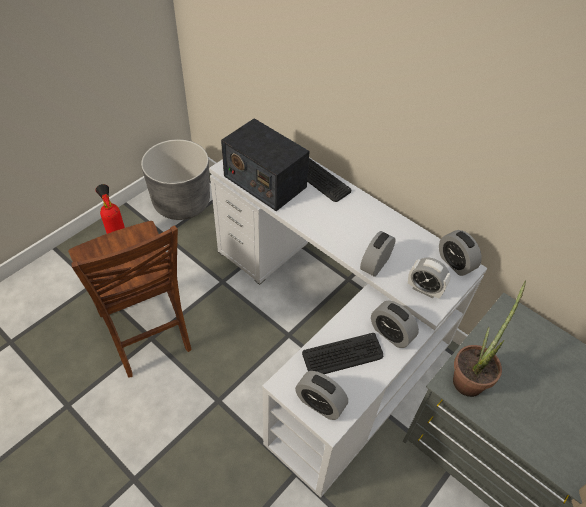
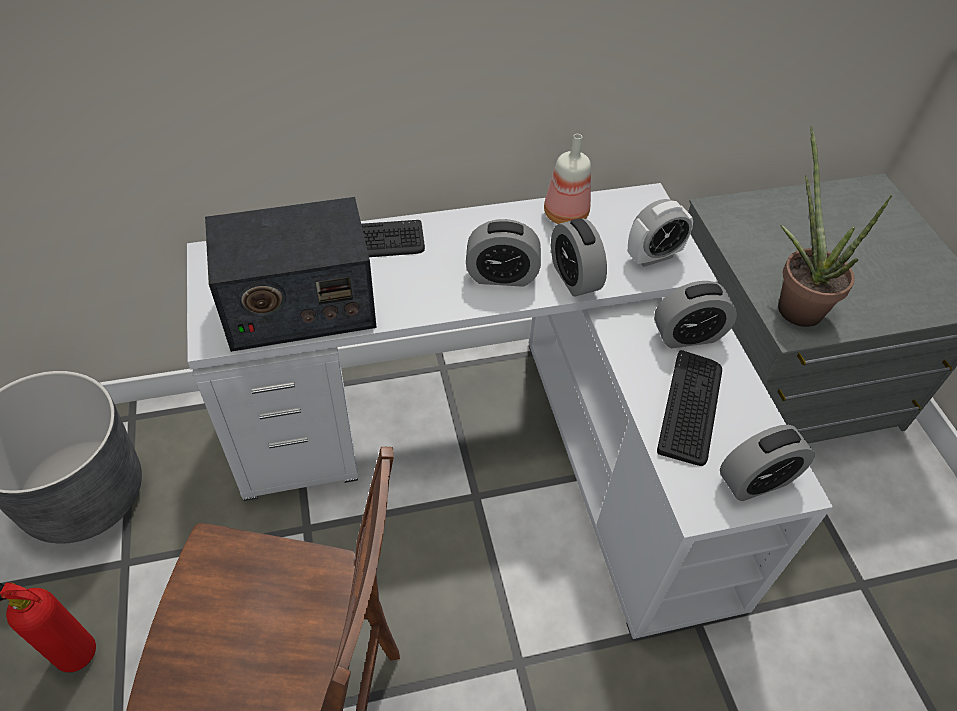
camera: 55 degrees left, 0 degrees up
(415, 240) = (566, 216): none -> bottle
(455, 263) = (632, 204): alarm clock -> alarm clock (501, 276)

